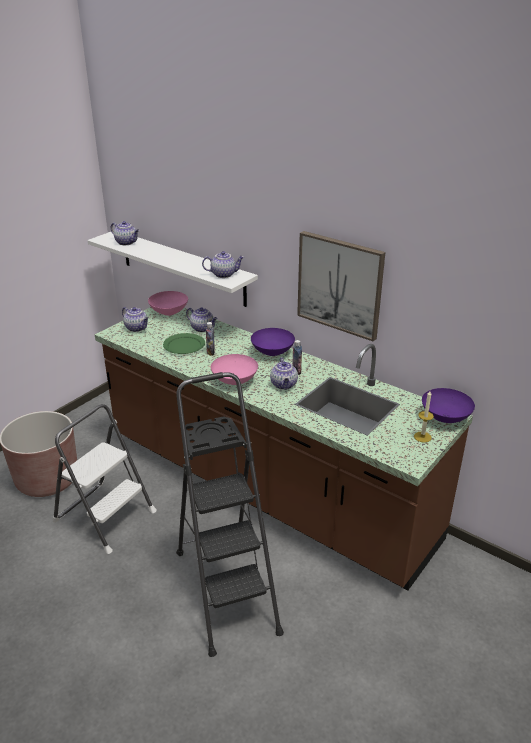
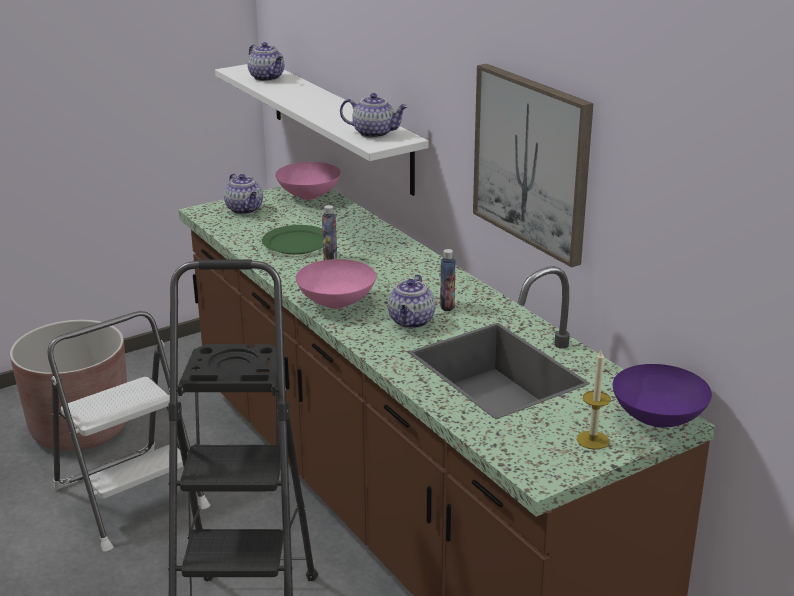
camera: 20 degrees right, 5 degrees down
(203, 328) = (343, 224): teapot -> none
(271, 352) = (427, 273): purple bowl -> none

